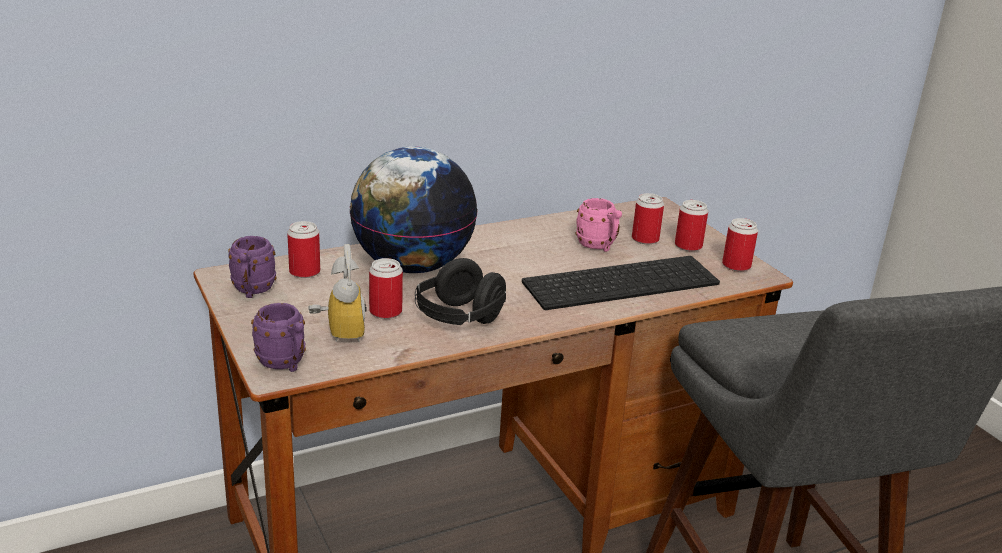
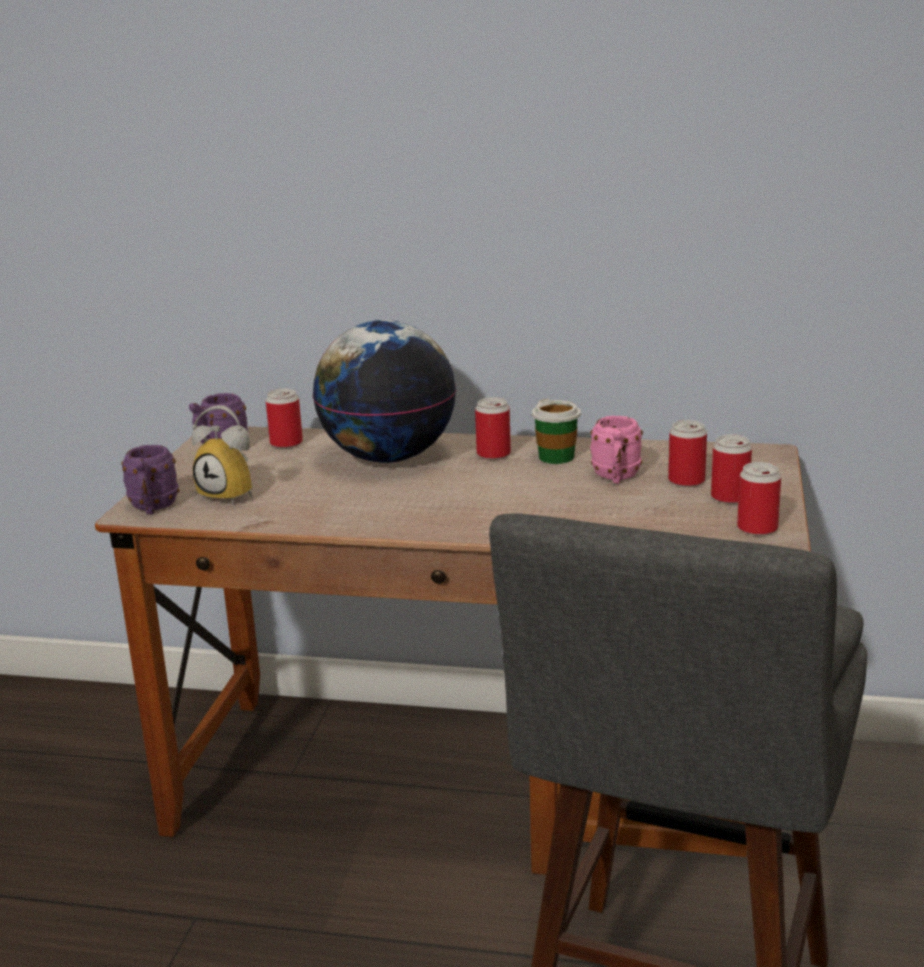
camera: 40 degrees right, 5 degrees down
(338, 332) = (233, 495): alarm clock -> alarm clock turned 90 degrees clockwise
(385, 312) = (300, 488): can -> can (493, 454)
(458, 318) = (354, 508): black headphones -> none
(535, 238) = (556, 457): none -> cup
(621, 281) = (582, 513): keyboard -> none

